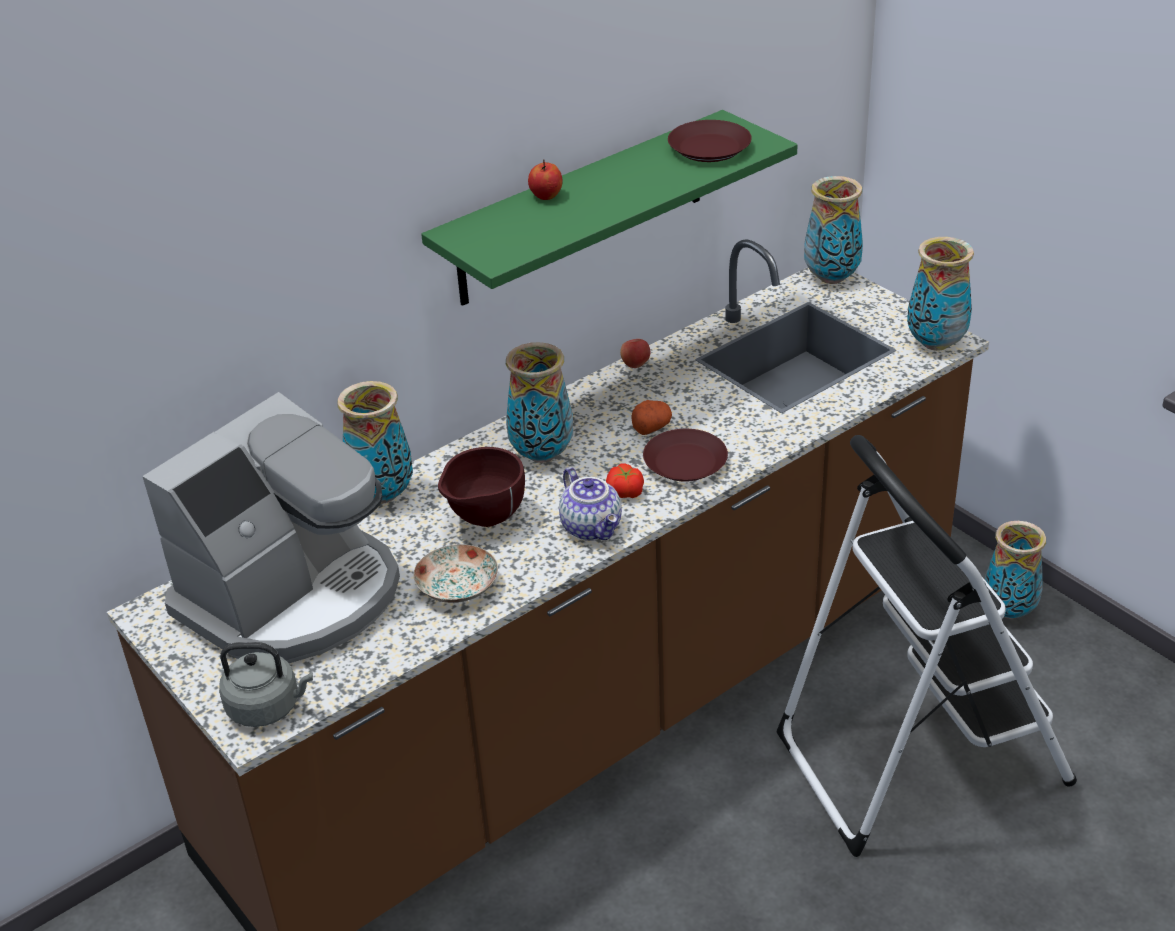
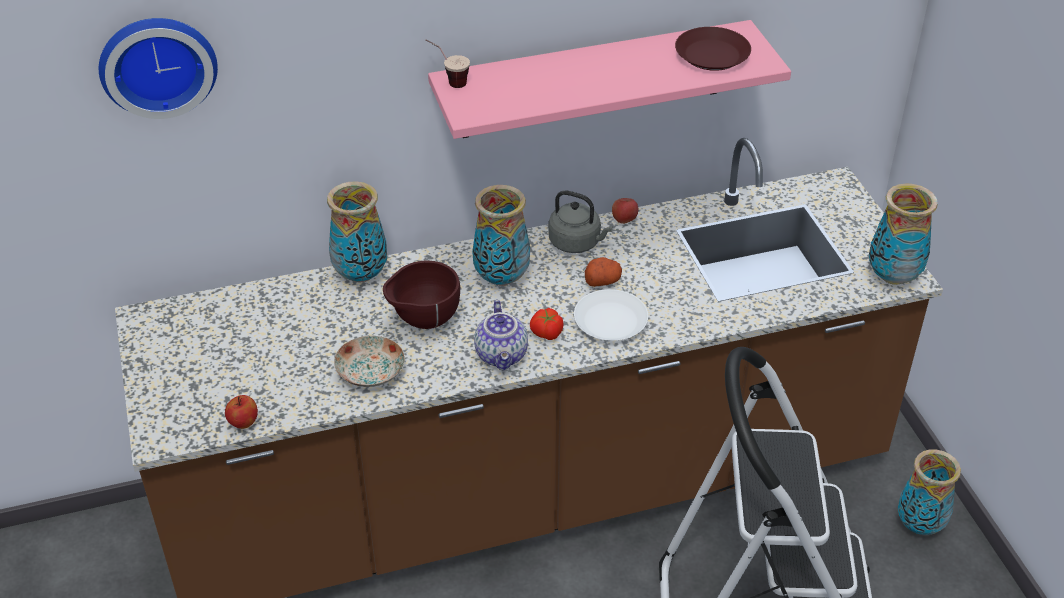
camera: 20 degrees right, 5 degrees up
(132, 280) = (157, 63): none -> wall clock
(268, 707) = (180, 424): grey kettle -> grey kettle (577, 243)
(293, 596) = (248, 339): coffee machine -> none
(450, 235) = (448, 81): none -> cup
(546, 196) = (547, 65): apple -> apple (243, 423)
(582, 209) = (592, 80): green shelf -> pink shelf
(685, 462) = (611, 321): brown plate -> white plate
(831, 278) = (839, 187): vase -> none

